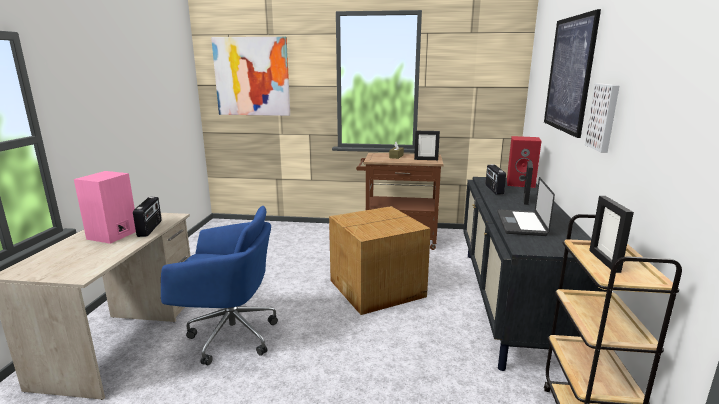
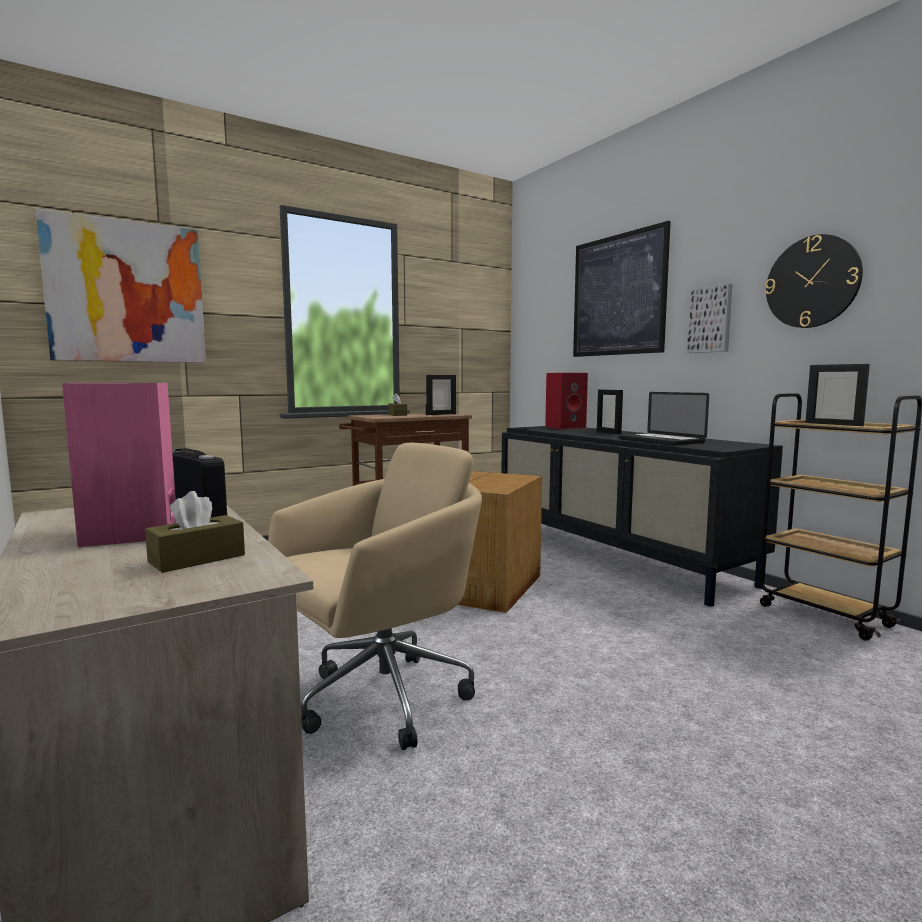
camera: 40 degrees left, 10 degrees down
(90, 259) = (197, 559): none -> brown tissue box
(228, 337) = (377, 703): blue office chair -> beige office chair
(493, 189) = (559, 431): radio -> none
(659, 102) = (812, 282): none -> wall clock

